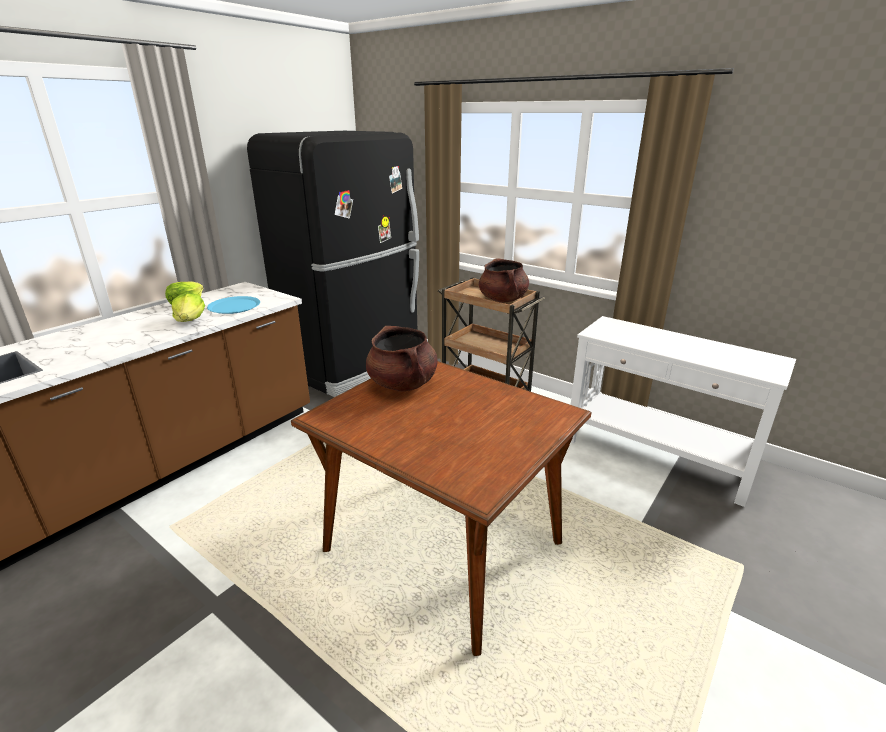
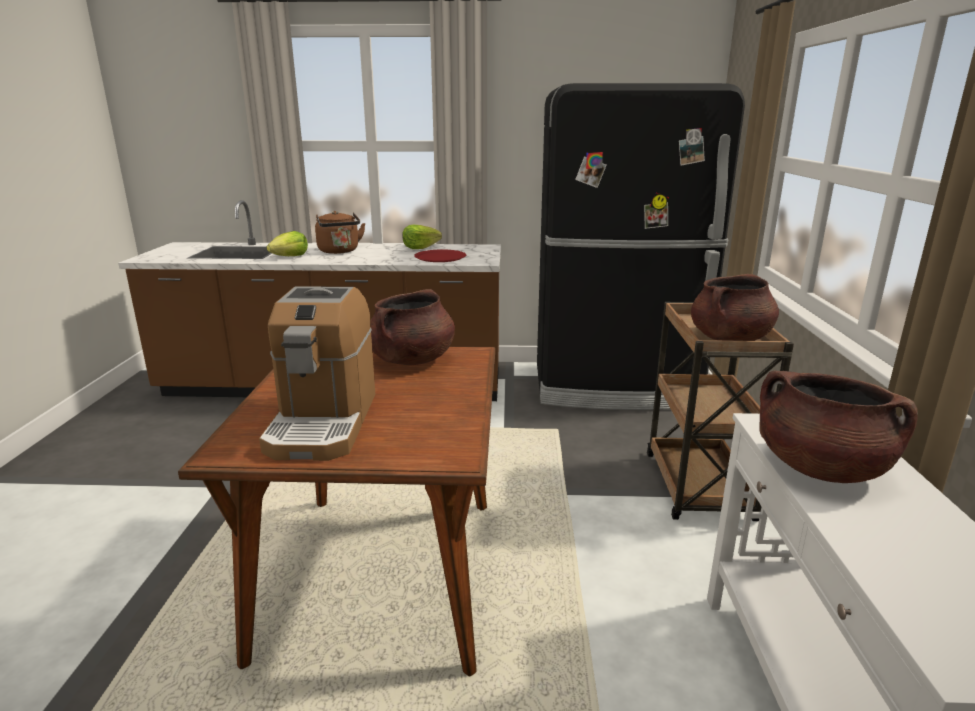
camera: 55 degrees right, 5 degrees down
(115, 332) = (339, 251): none -> brown kettle
(190, 320) = (390, 257): lettuce -> lettuce (290, 257)
(234, 306) = (440, 257): blue plate -> red plate
(471, 441) = (323, 422): none -> coffee machine
(642, 341) = (820, 468): none -> brown cooking pot

